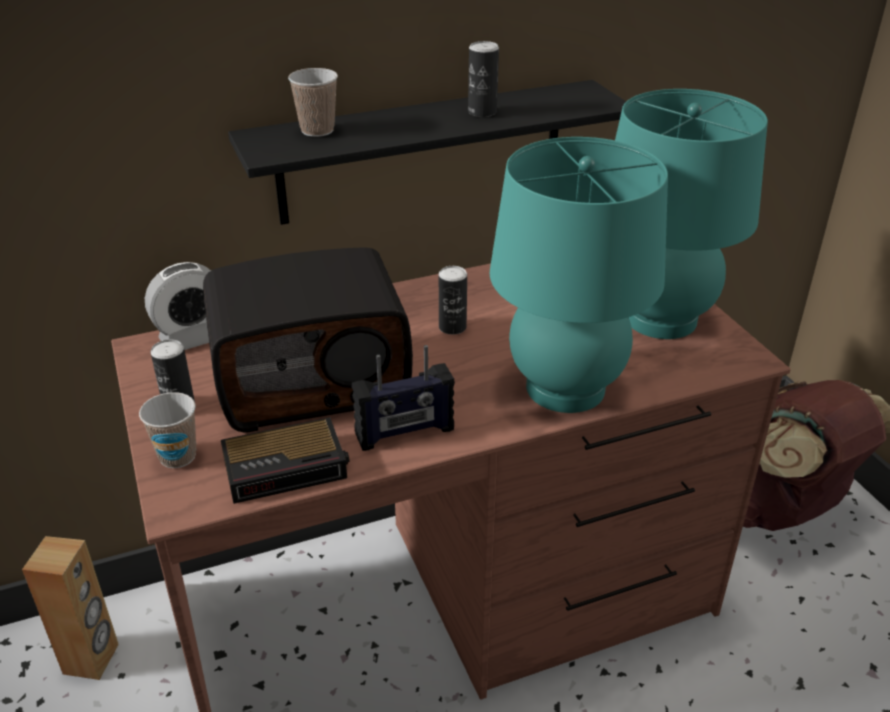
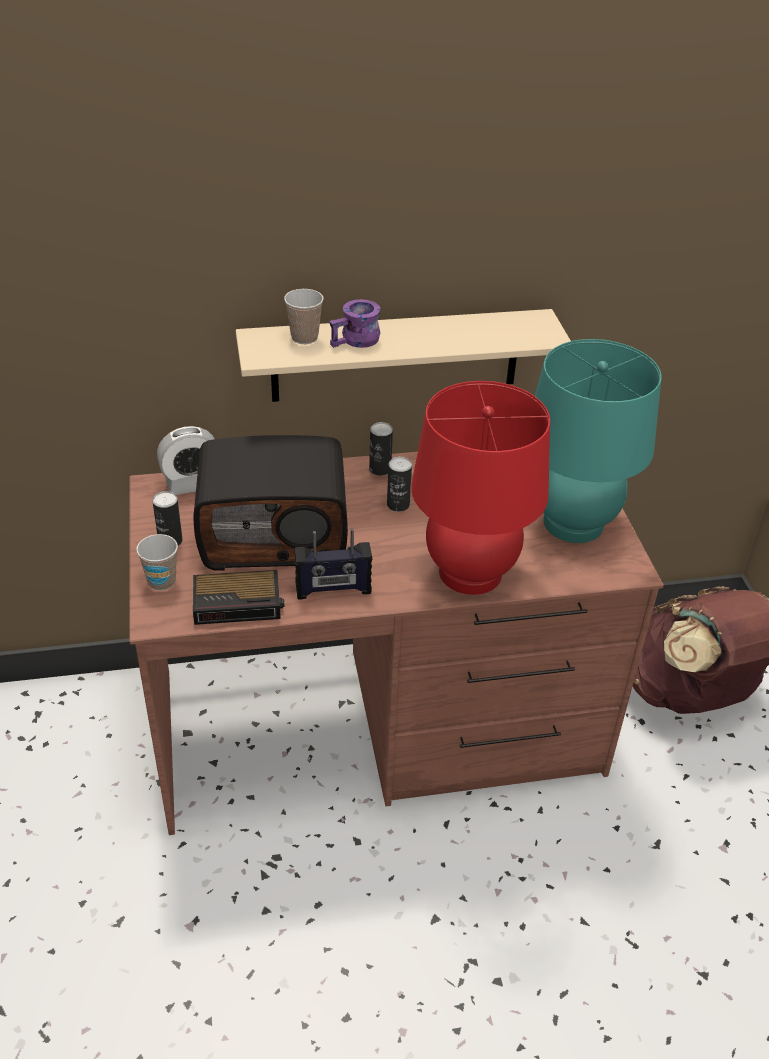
camera: 10 degrees right, 5 degrees up
(92, 659) = (88, 718): brown speaker -> none
(383, 127) = (357, 341): none -> purple mug
(422, 152) = (395, 355): black shelf -> beige shelf
(482, 112) = (443, 335): can -> can (380, 469)
(565, 388) = (470, 572): turquoise table lamp -> red table lamp

